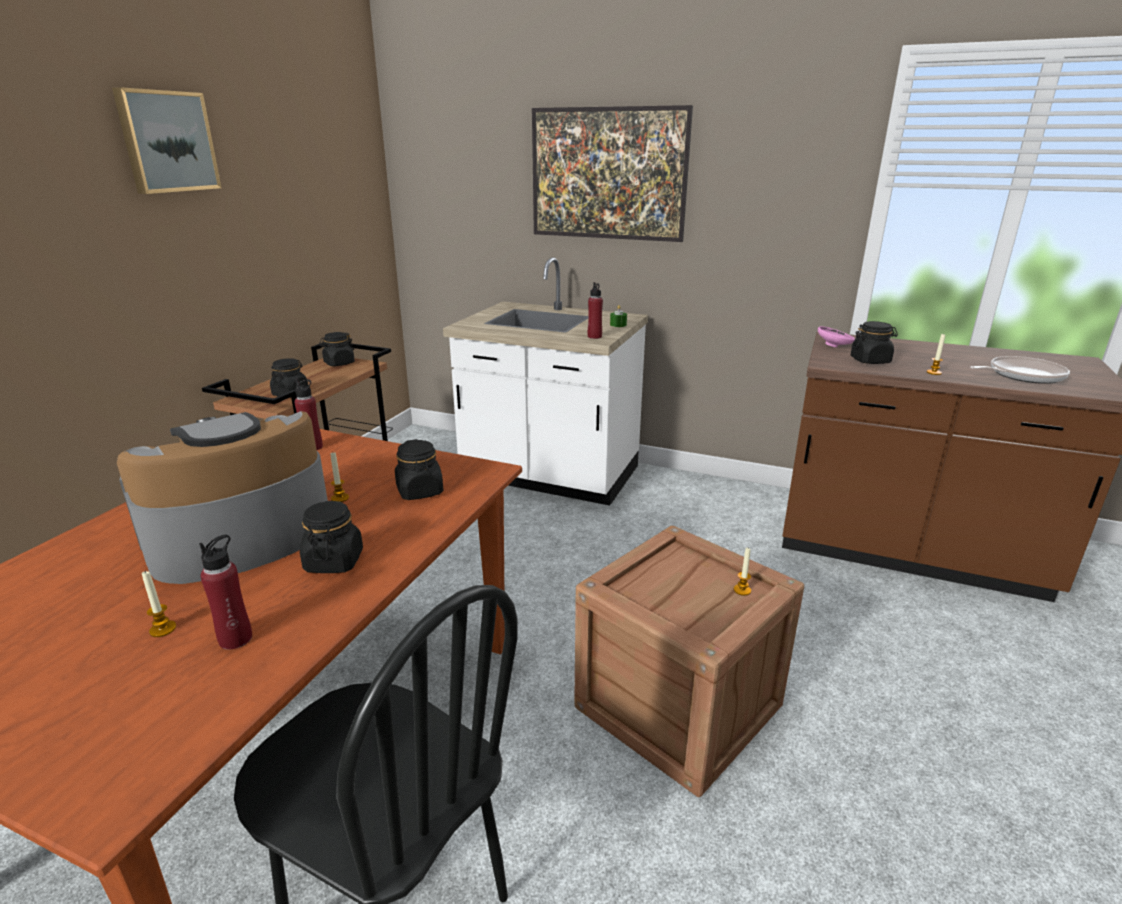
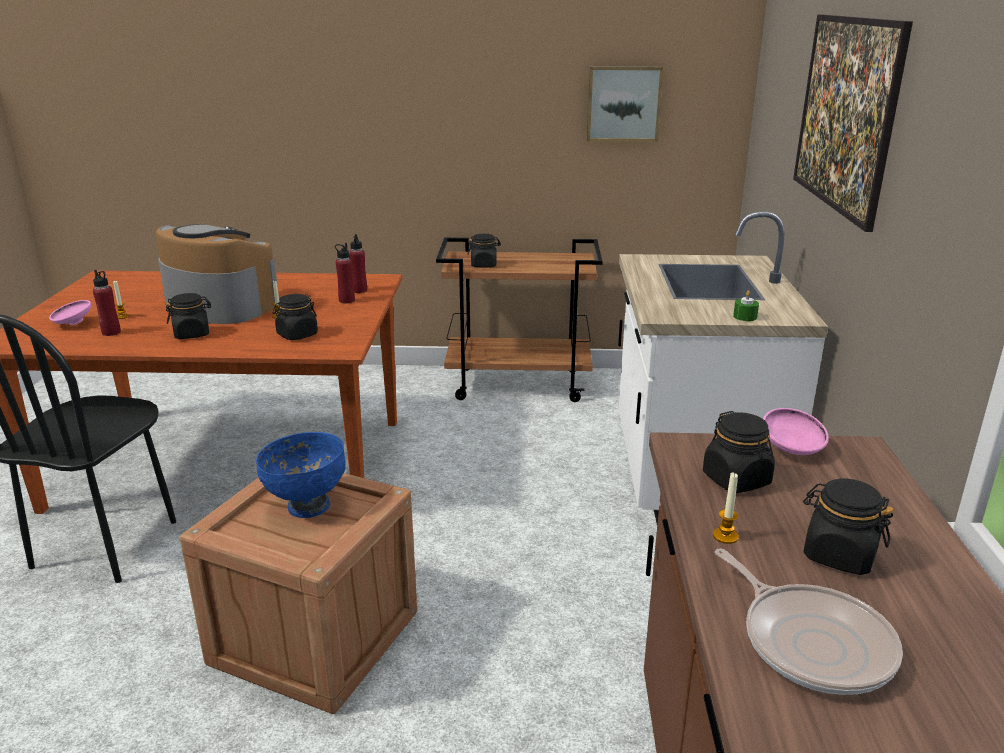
camera: 70 degrees right, 0 degrees up
(124, 690) = (72, 324): none -> pink bowl
(167, 142) = (466, 43): picture -> picture (623, 103)
(339, 363) = (572, 260): black jar -> black jar (839, 555)
(594, 336) = (672, 312): red bottle -> red bottle (346, 300)
(673, 582) = (307, 506): none -> blue bowl
(742, 590) = (304, 545): candle -> none

